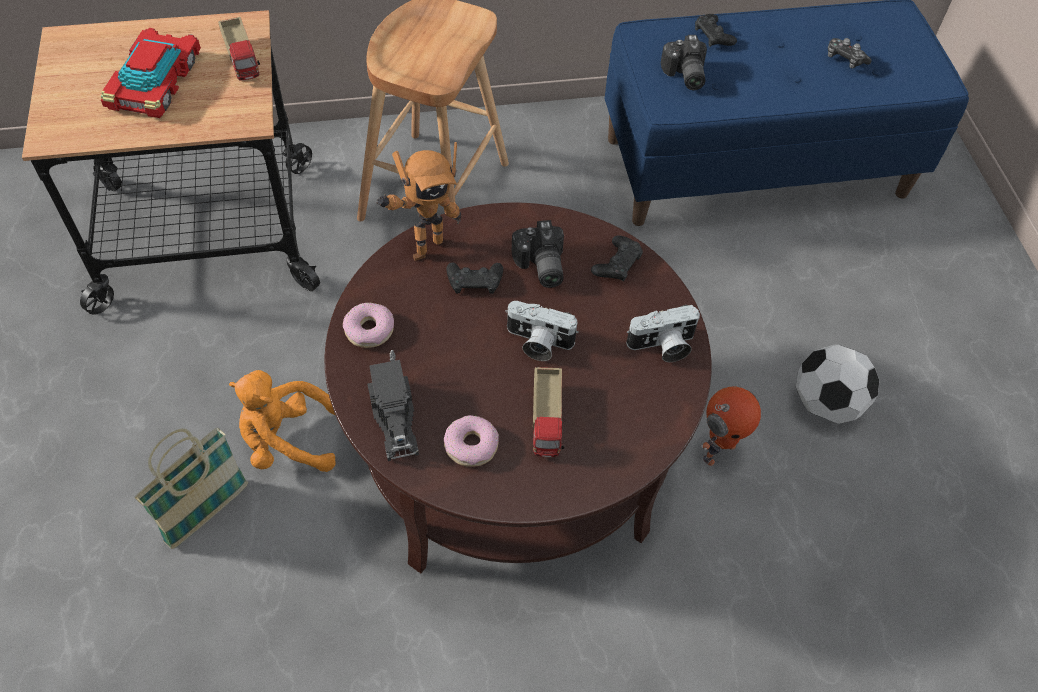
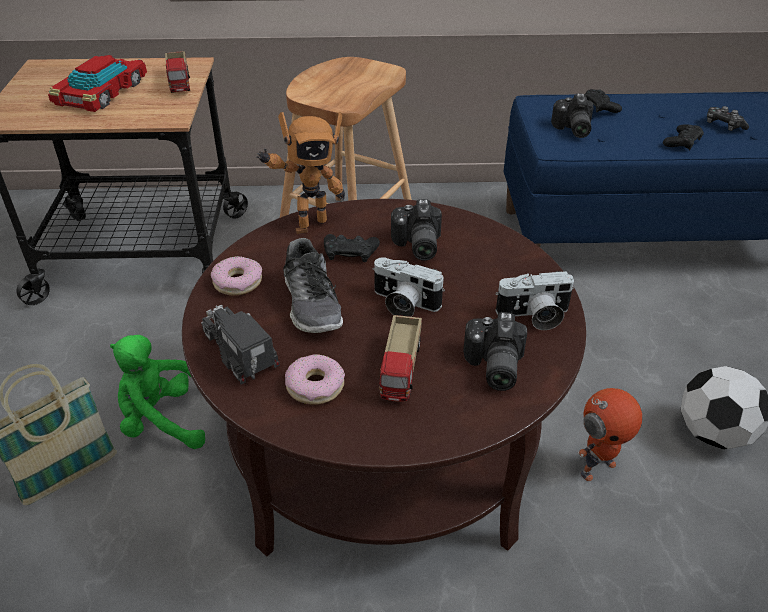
camera: 10 degrees right, 15 degrees down
(287, 441) = (166, 420): orange plush toy -> green plush toy
(394, 417) = (241, 354): toy truck -> toy truck turned 150 degrees clockwise
(449, 350) = (312, 304): none -> shoe
(617, 264) = (494, 248): black game controller -> black game controller (682, 142)
(629, 408) = (492, 366): none -> camera

